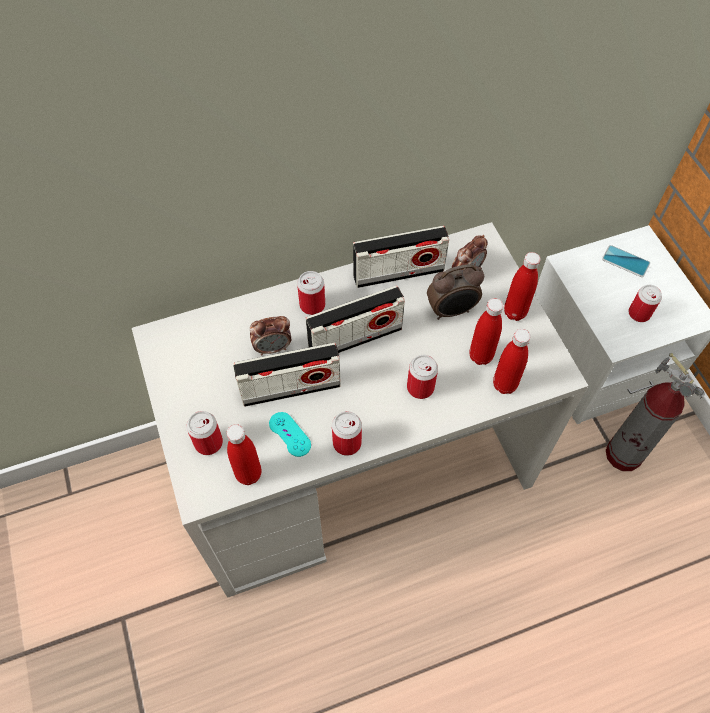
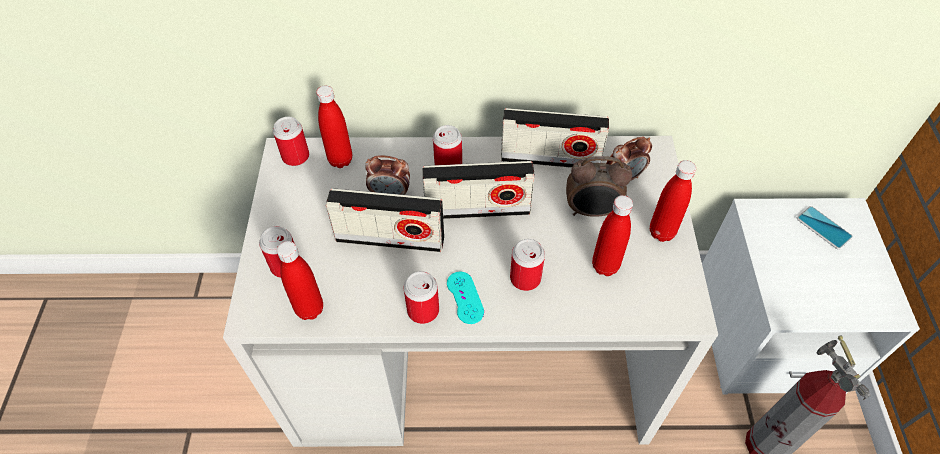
camera: 20 degrees right, 5 degrees down
(290, 434) = (368, 283): turquoise game controller -> turquoise game controller (465, 297)
(504, 385) = (620, 304): red bottle -> red bottle (340, 160)
(639, 313) = (821, 287): can -> can (295, 156)

